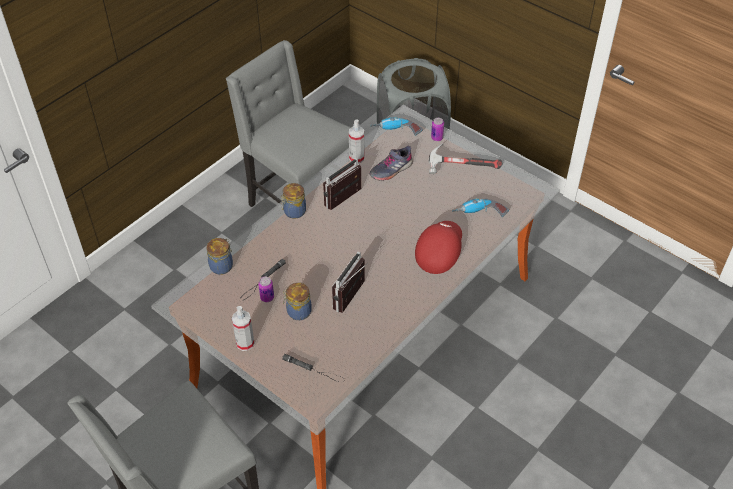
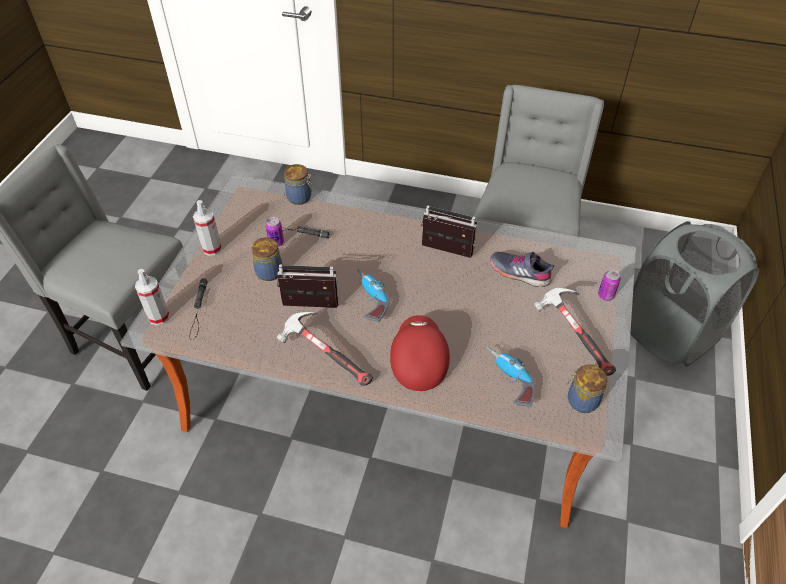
camera: 65 degrees right, 0 degrees up
(294, 212) = (401, 219): jar -> jar (581, 400)
(356, 158) = (515, 238): spray bottle -> spray bottle (159, 317)
(396, 132) = (584, 256): power drill -> power drill (369, 300)
(406, 302) = (325, 356): none -> hammer
(438, 253) = (418, 360): red cap -> red cap turned 90 degrees counterclockwise

